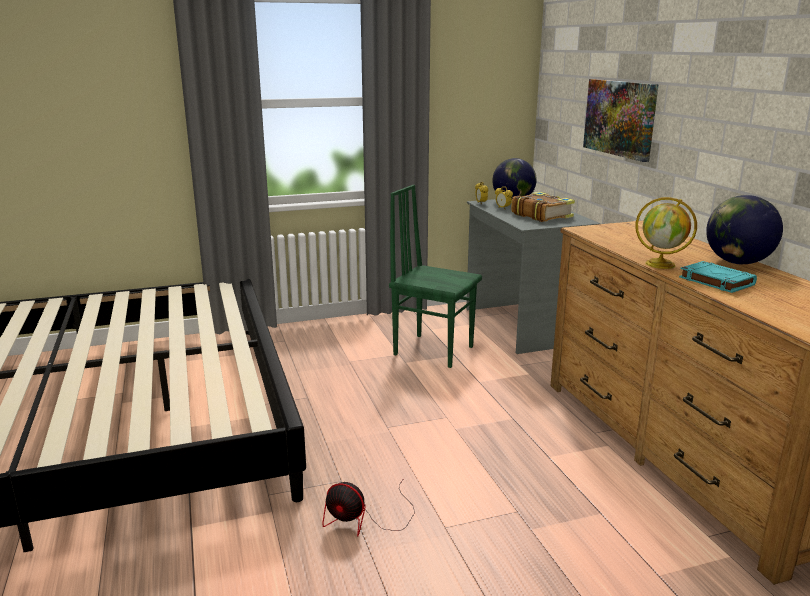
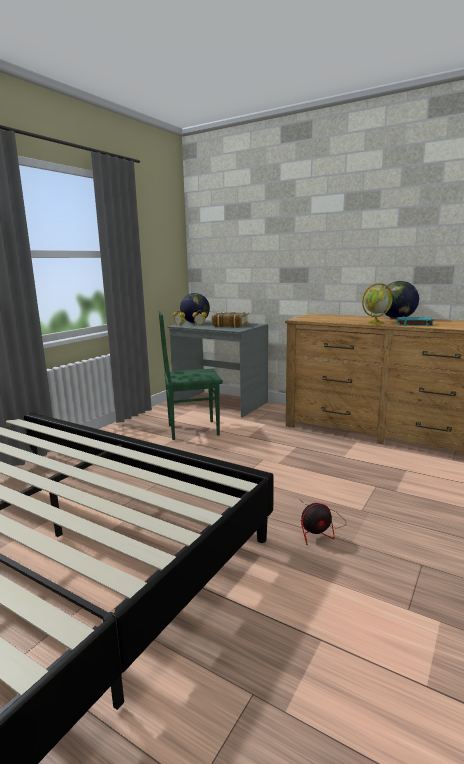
camera: 40 degrees left, 5 degrees down
(620, 118) = (273, 257): picture -> none

